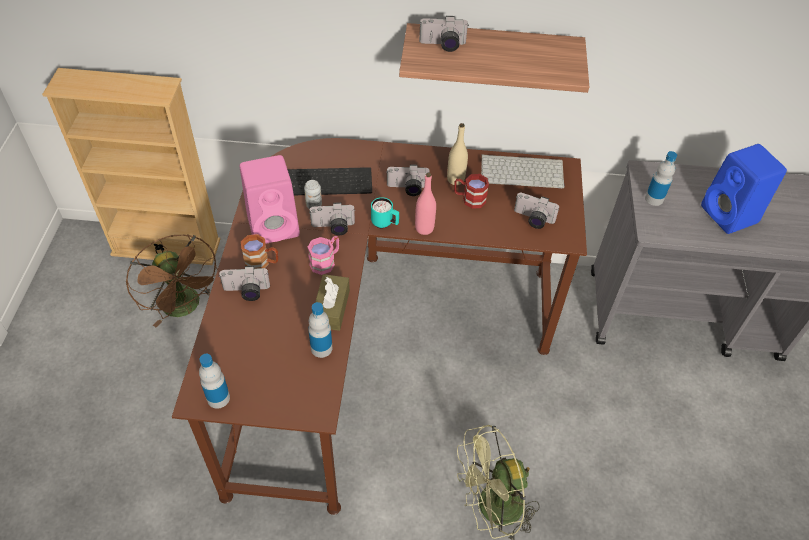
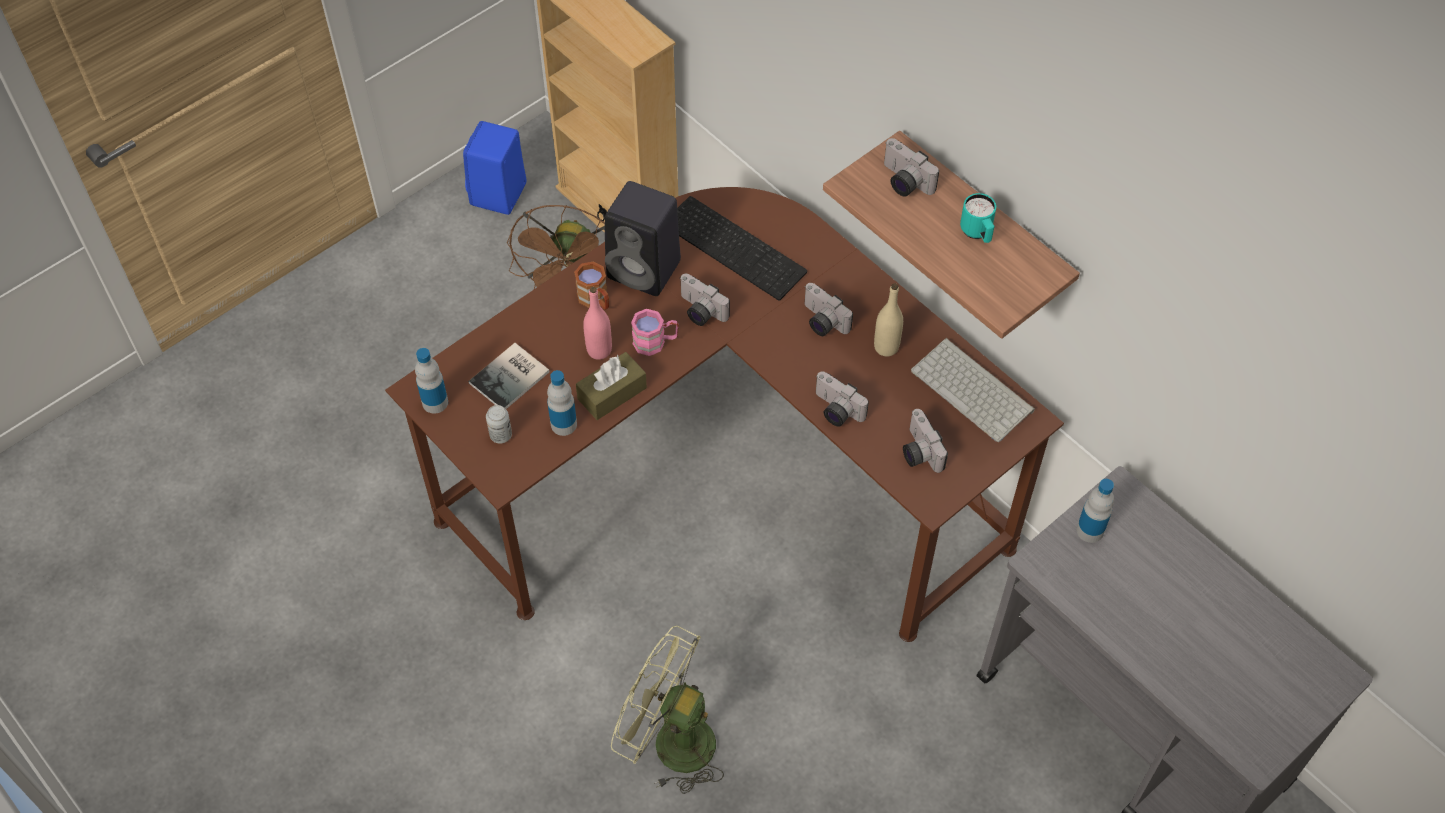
camera: 45 degrees right, 5 degrees up
(246, 292) = (553, 319): camera -> camera (835, 410)
(256, 344) = (512, 377): none -> book
(275, 226) = (646, 270): pink speaker -> black speaker
(314, 205) = (706, 273): can -> can (501, 435)
(385, 223) = (756, 343): turquoise mug -> turquoise mug (977, 233)
(424, 228) = (790, 377): pink bottle -> pink bottle (599, 350)
(469, 199) = (875, 379): red mug -> none
(730, 215) = (1160, 617): blue speaker -> blue speaker (498, 195)

